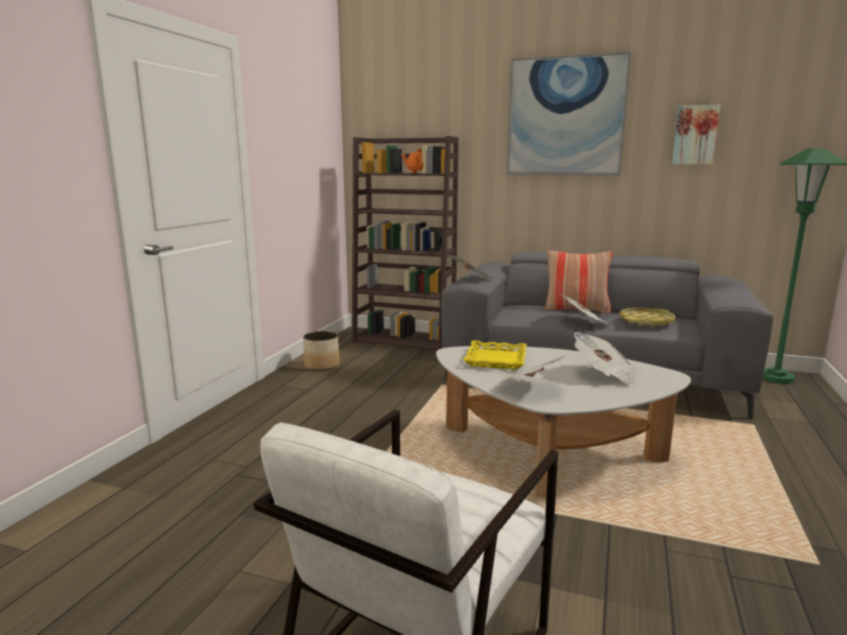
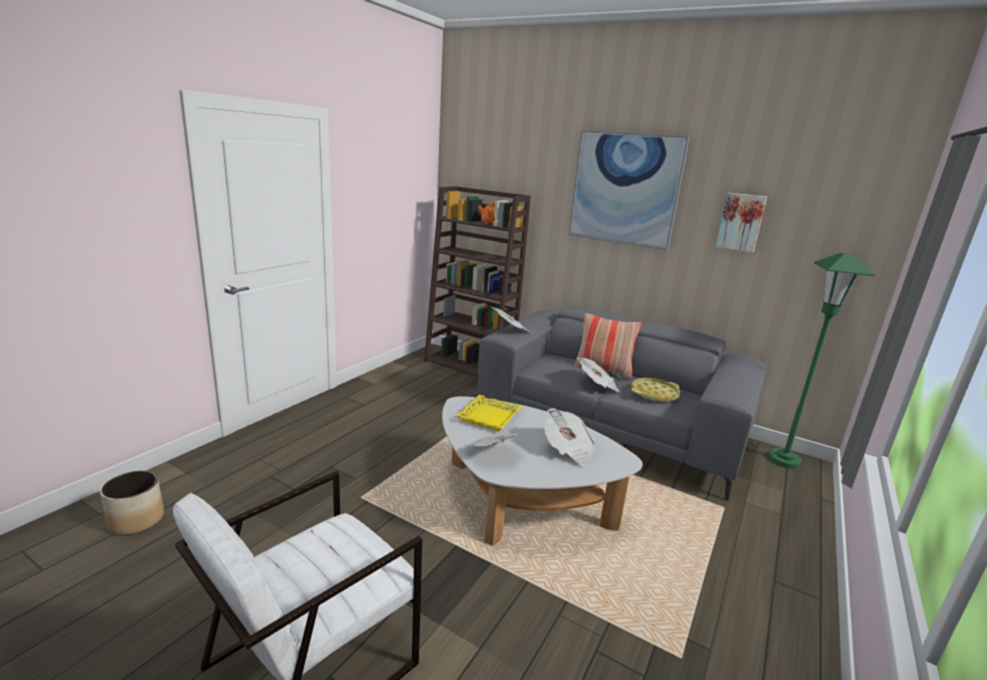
camera: 10 degrees right, 5 degrees up
(321, 365) = (387, 381): planter -> planter (136, 520)

